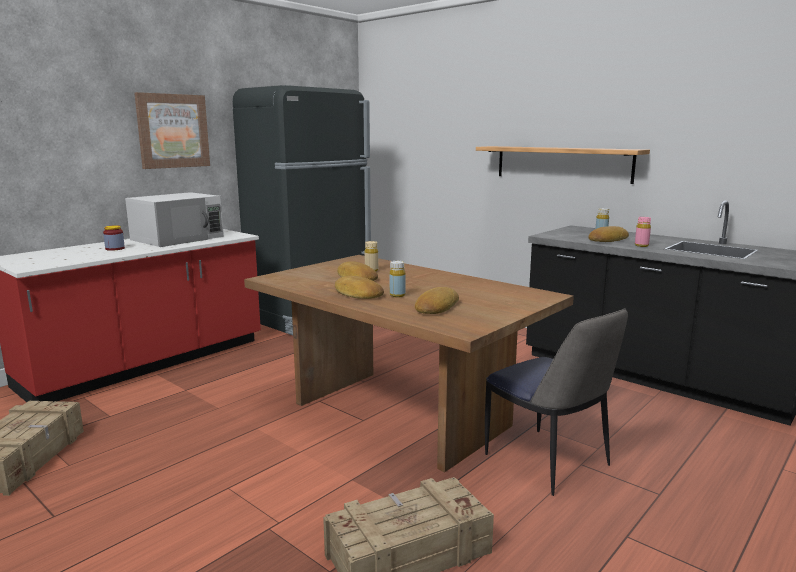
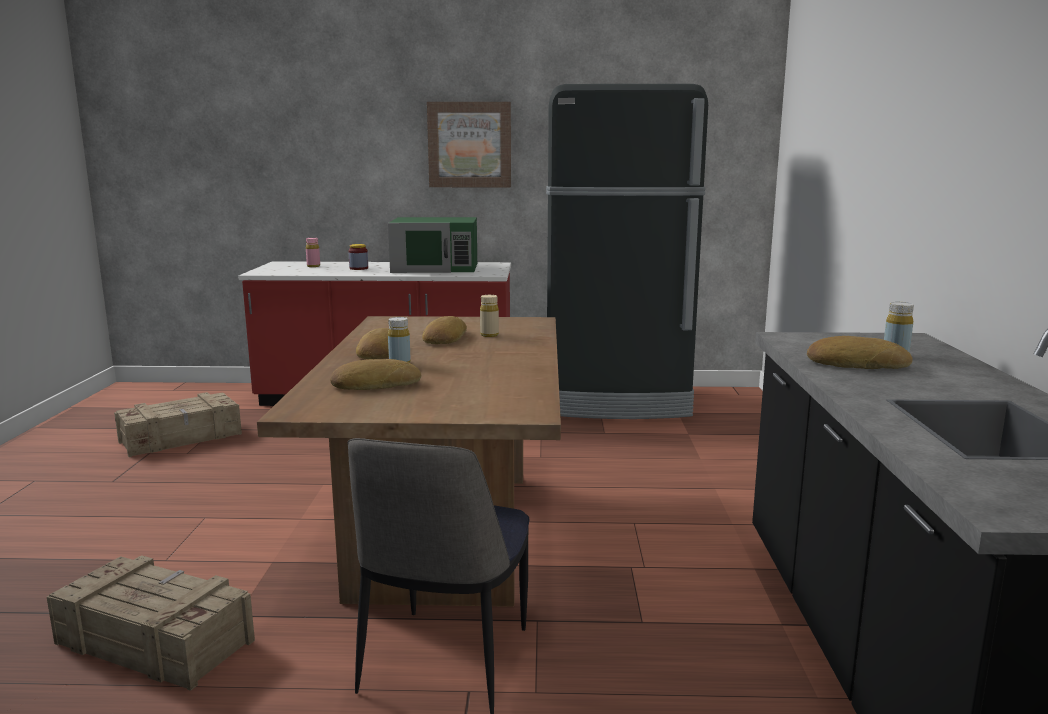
camera: 50 degrees right, 0 degrees up
(178, 238) = (436, 267): white microwave -> green microwave
(562, 163) = (930, 209): shelf -> none
(641, 245) = (867, 385): pink bottle -> pink bottle (313, 266)

